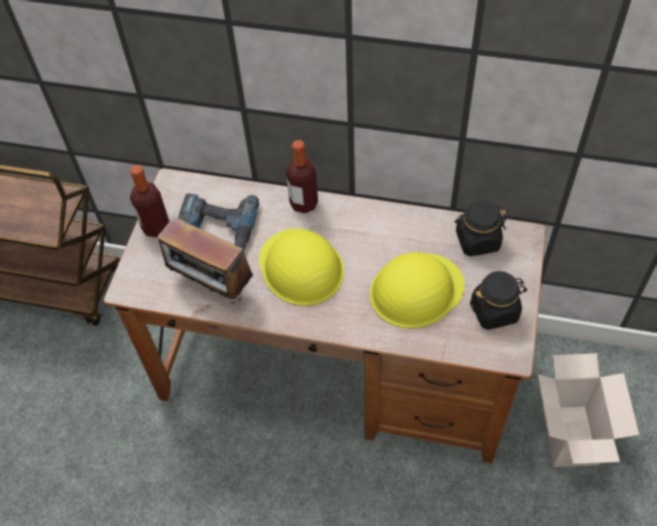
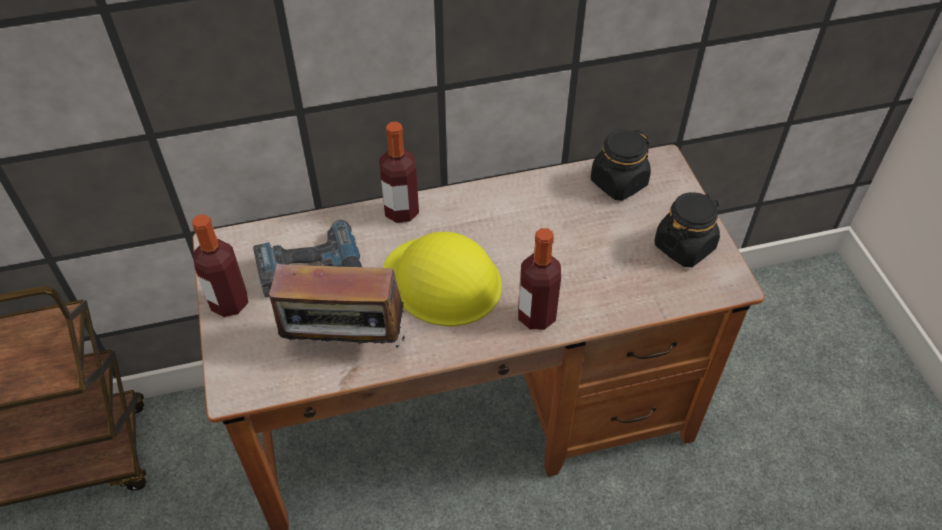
camera: 30 degrees left, 5 degrees down
(350, 319) = (536, 316): none -> bottle
(416, 290) = (588, 256): yellow hard hat -> none
(572, 438) = (754, 380): cardboard box -> none

